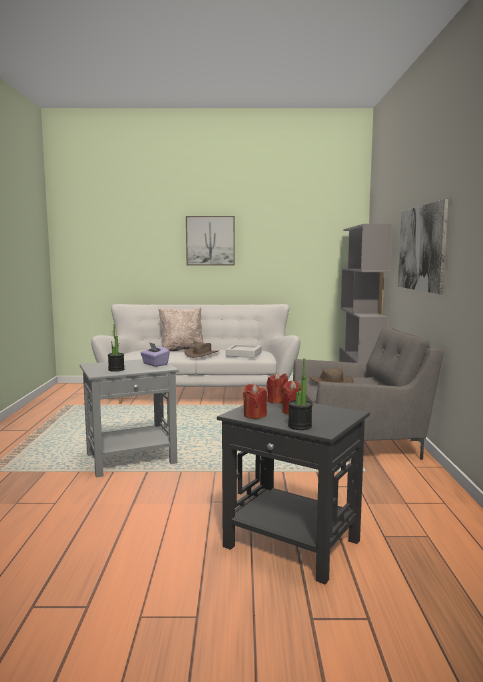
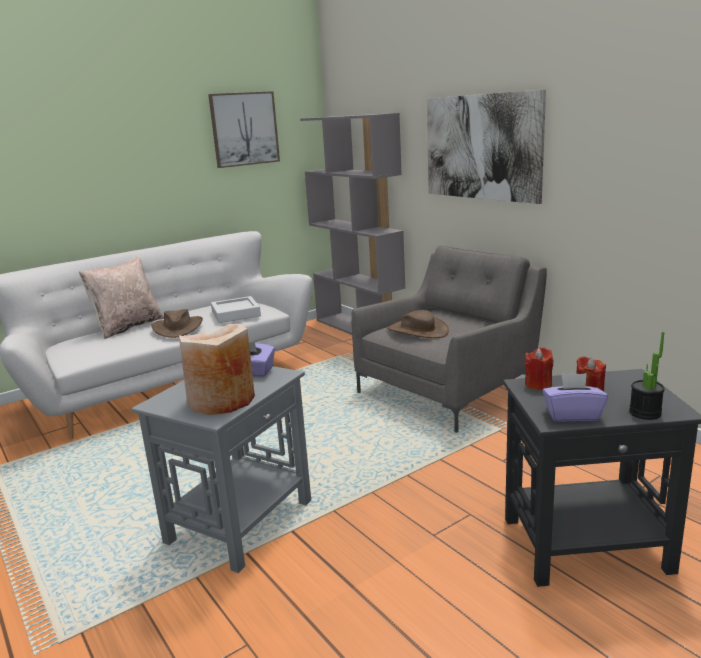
camera: 35 degrees left, 10 degrees up
(116, 369) = (222, 400): potted plant -> beige vase
(210, 240) = (121, 149): picture -> picture (244, 129)
(254, 415) = (572, 415): red candle -> purple tissue box

